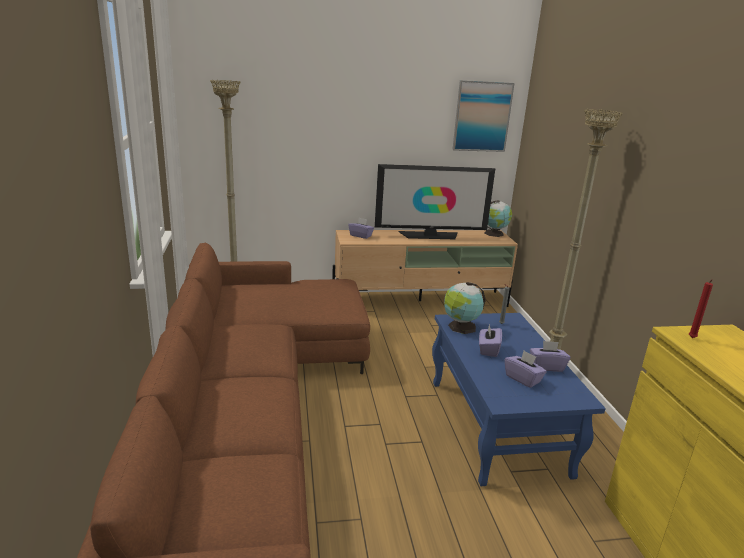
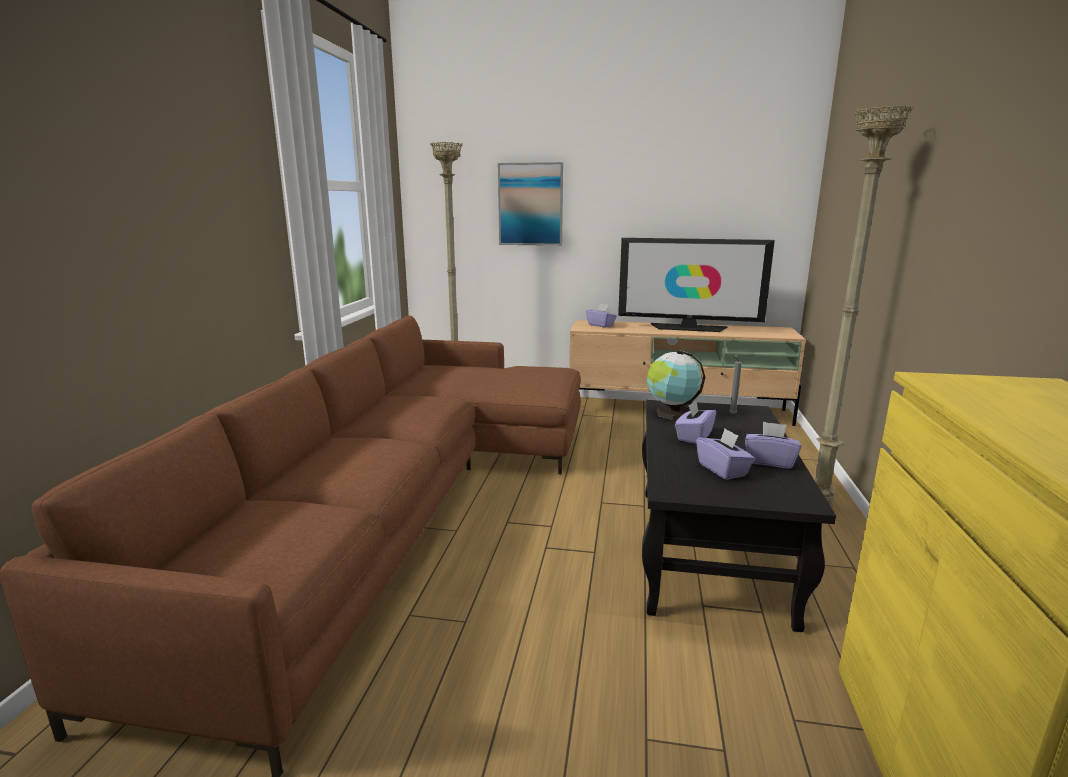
camera: 20 degrees right, 5 degrees down
(482, 116) = (760, 177): picture -> picture (530, 204)
(495, 233) = (779, 329): globe -> none
(495, 425) = (708, 549): blue coffee table -> black coffee table
(692, 338) = (958, 385): red candle -> none

